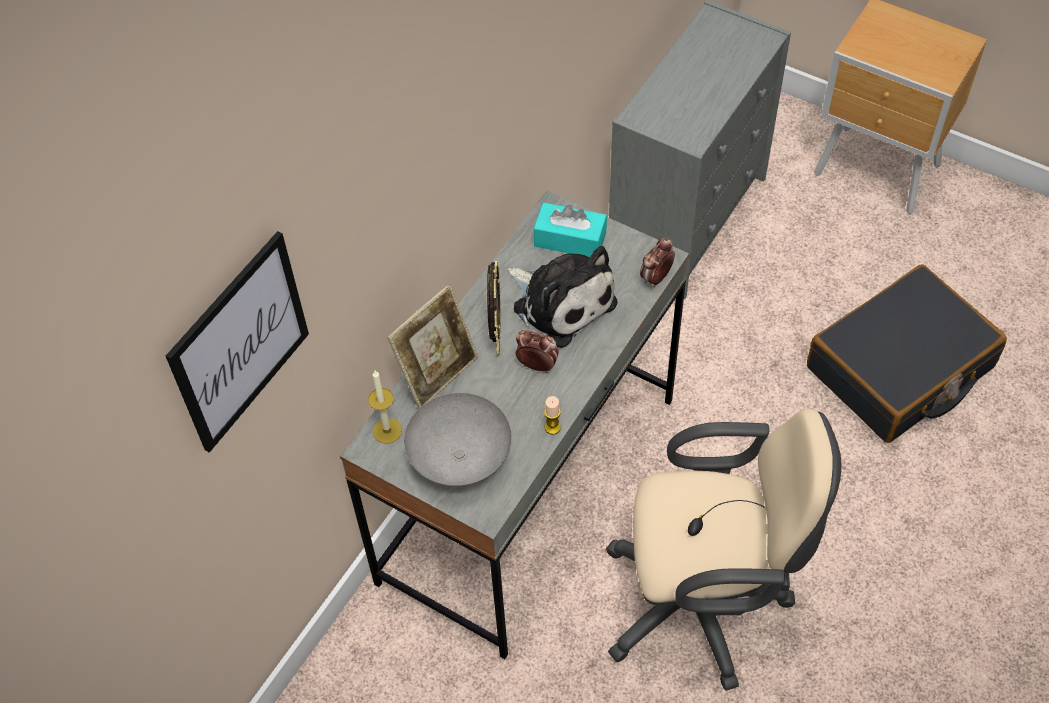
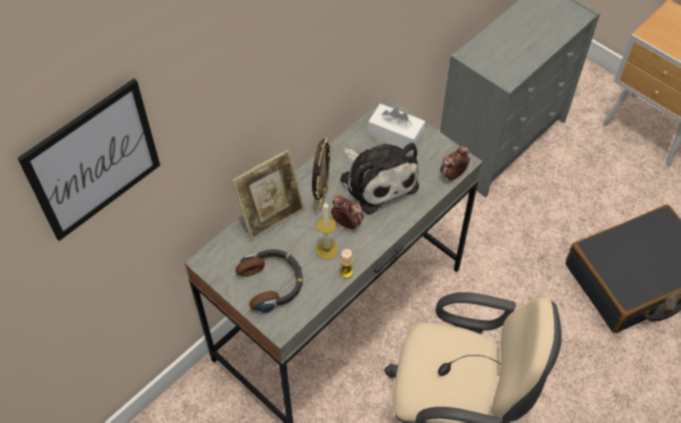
camera: 10 degrees right, 0 degrees up
(387, 431) = (223, 251): candle -> candle (326, 250)
(461, 459) = (272, 283): grey bowl -> headphones
(570, 239) = (395, 135): turquoise tissue box -> white tissue box

